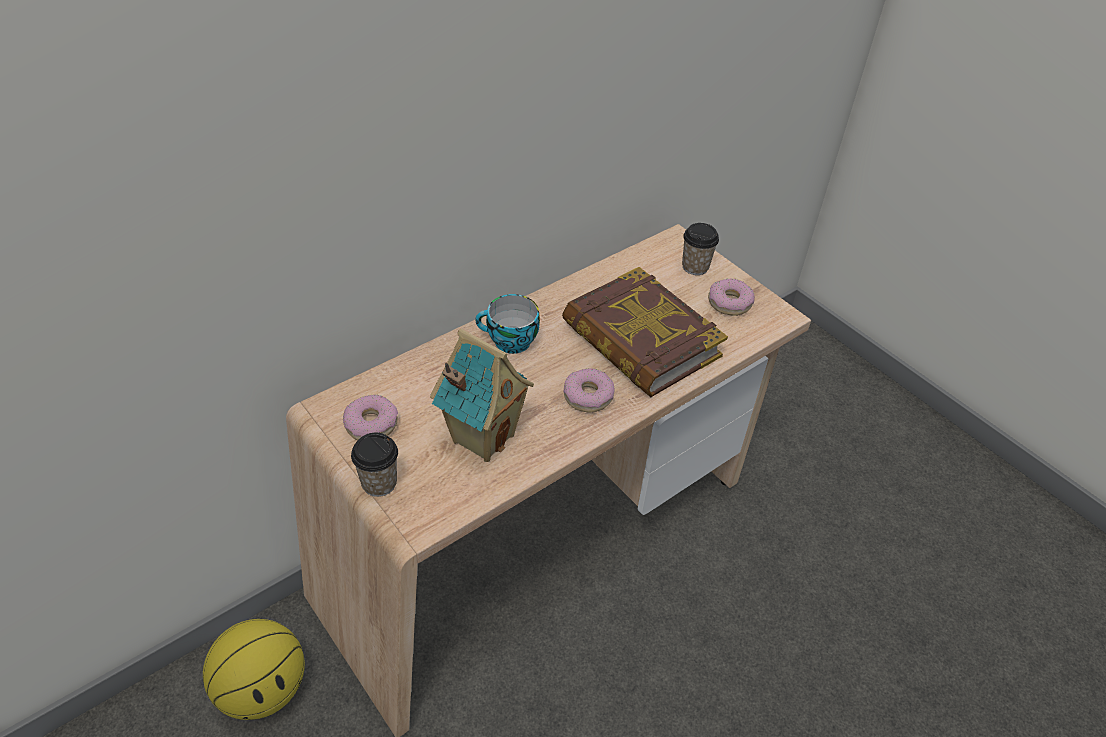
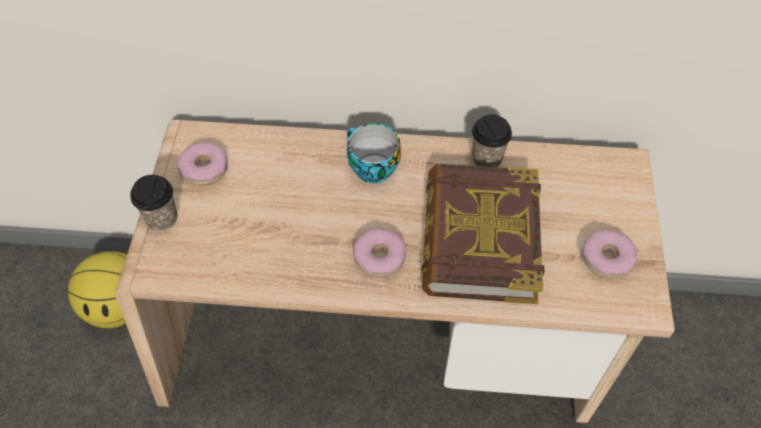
camera: 45 degrees right, 10 degrees up
(482, 437) = (265, 234): toy house -> none
(695, 267) = (613, 202): cup -> cup (487, 158)

